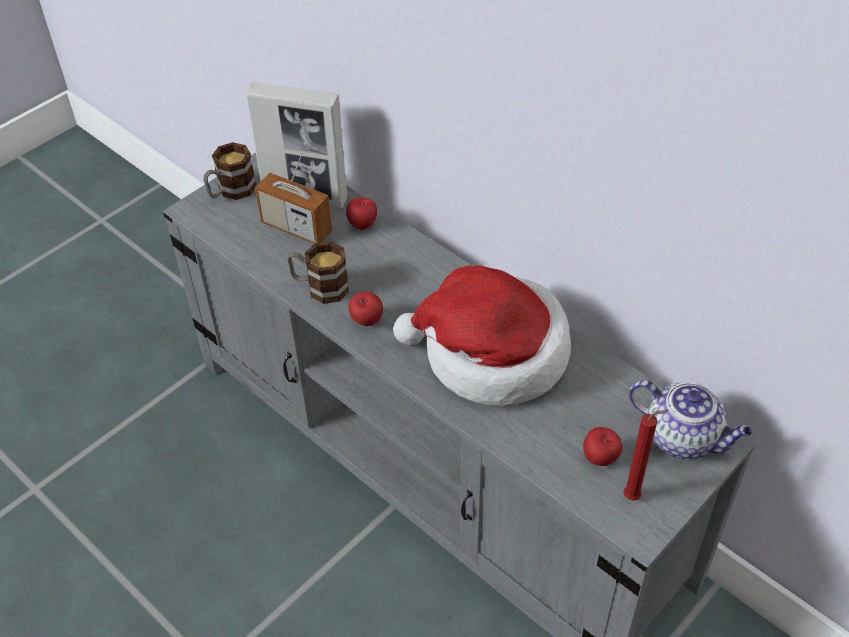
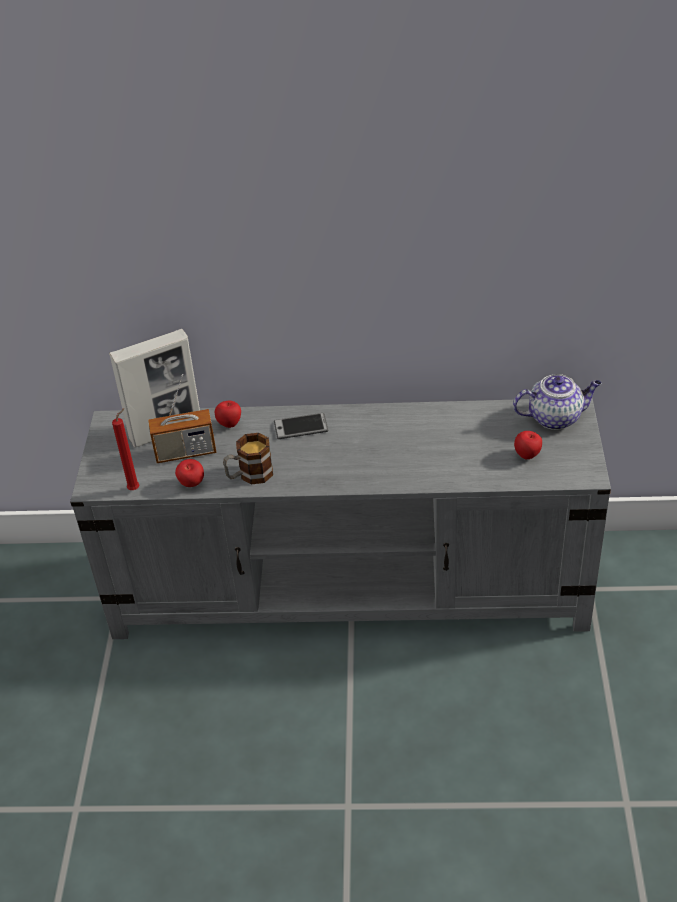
camera: 40 degrees left, 5 degrees down
(231, 191) = (106, 459): mug -> none
(366, 322) = (306, 475): apple -> apple (192, 484)
(419, 270) = (301, 427): none -> phone
(491, 354) = (403, 444): hat -> none
(634, 497) = (566, 461): red candle -> red candle (135, 488)

